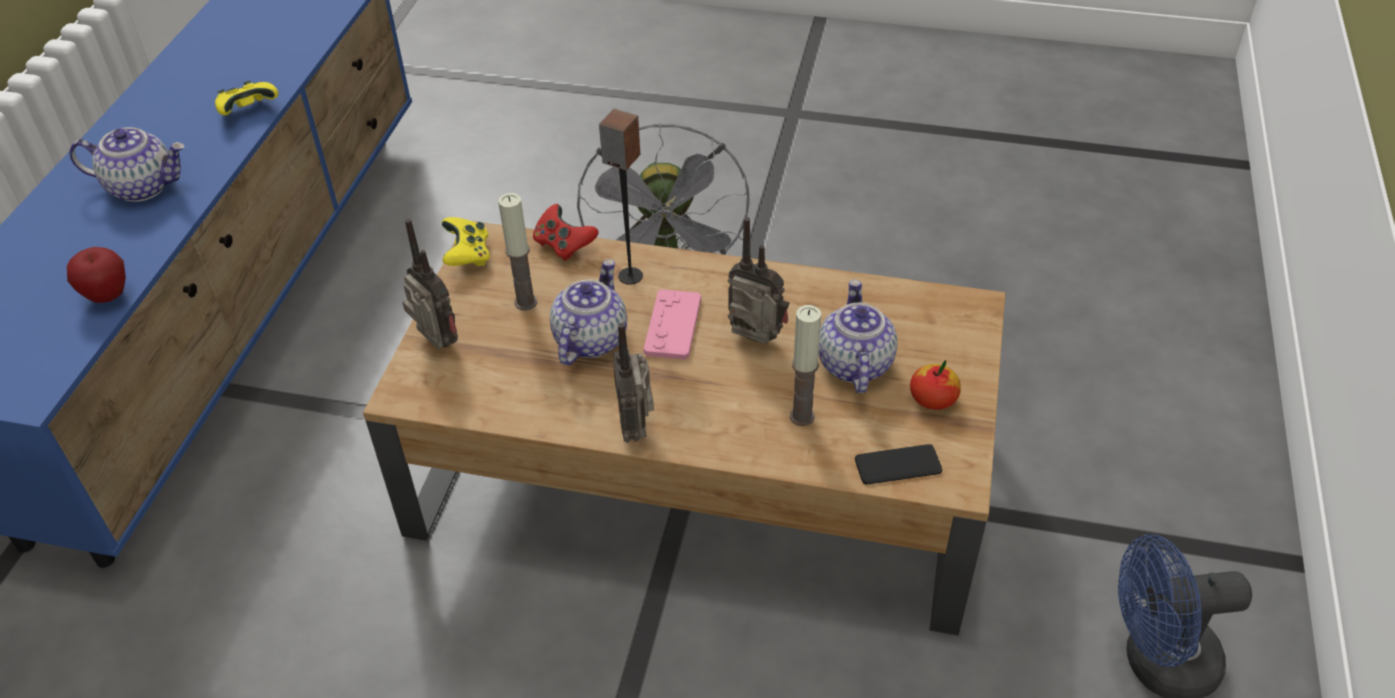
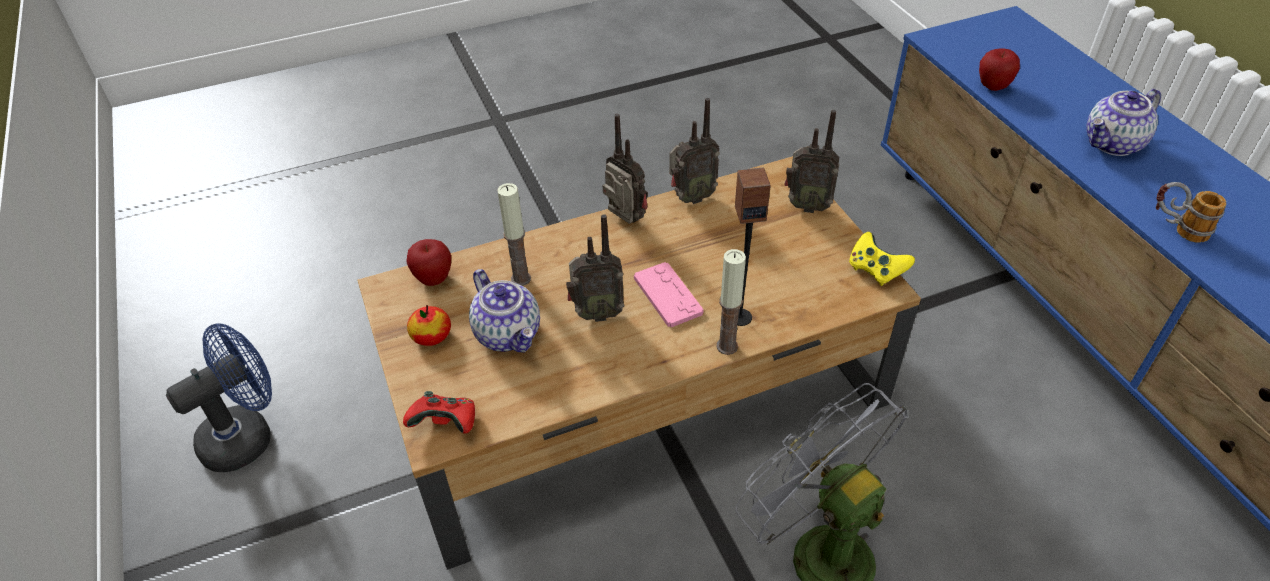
camera: 145 degrees right, 0 degrees up
(249, 110) = (1176, 229): yellow game controller -> mug
(526, 302) = (789, 259): candle -> candle (727, 346)
(536, 419) = (690, 197): none -> radio
(564, 245) = (820, 315): red game controller -> red game controller (446, 423)
(590, 339) = (714, 257): teapot -> none
(898, 465) = (434, 279): phone -> apple

